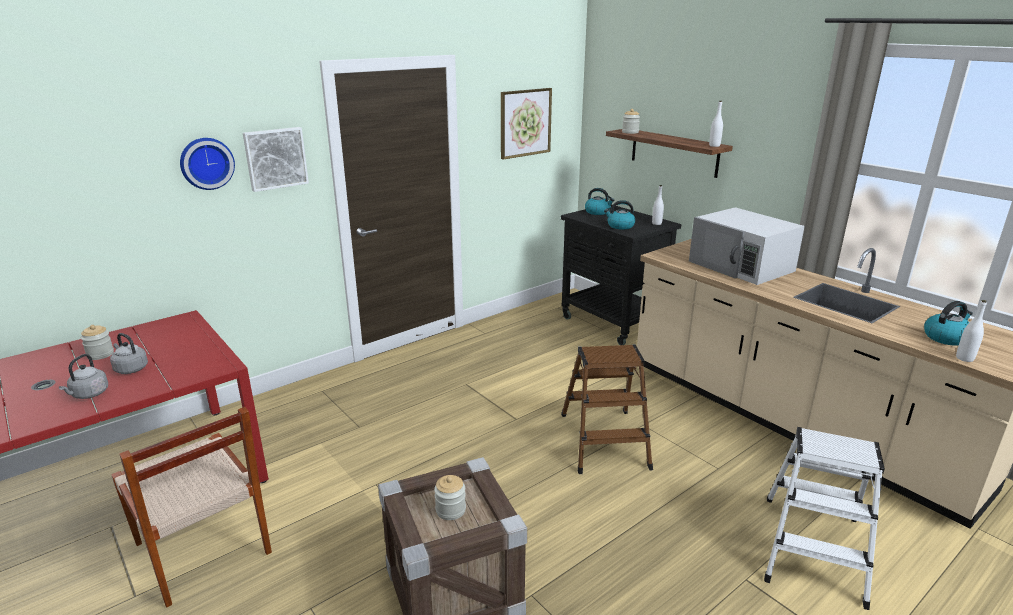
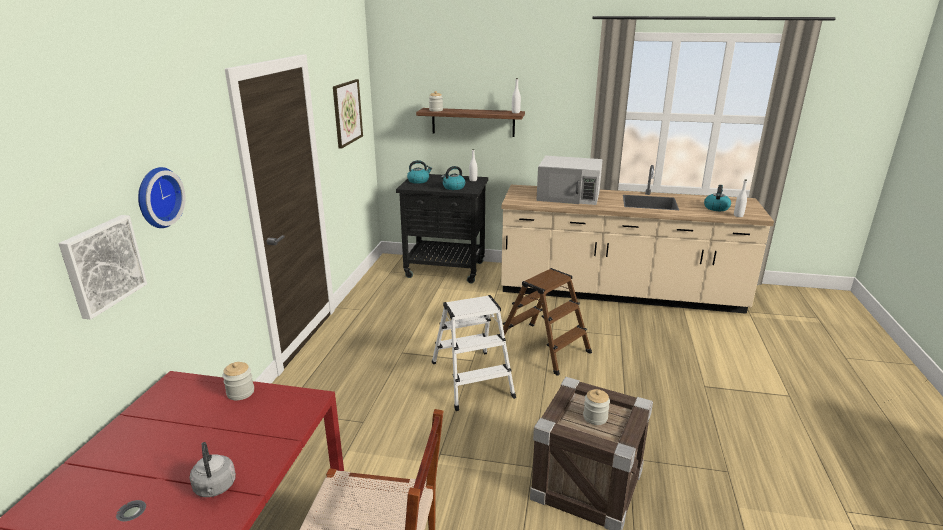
camera: 40 degrees left, 0 degrees up
(100, 354) = (142, 453): jar -> jar (240, 392)
(130, 368) = (212, 447): grey kettle -> none
(275, 158) = (207, 179): picture -> picture (102, 265)
(812, 547) = (708, 354): white step ladder -> white step ladder (471, 378)

